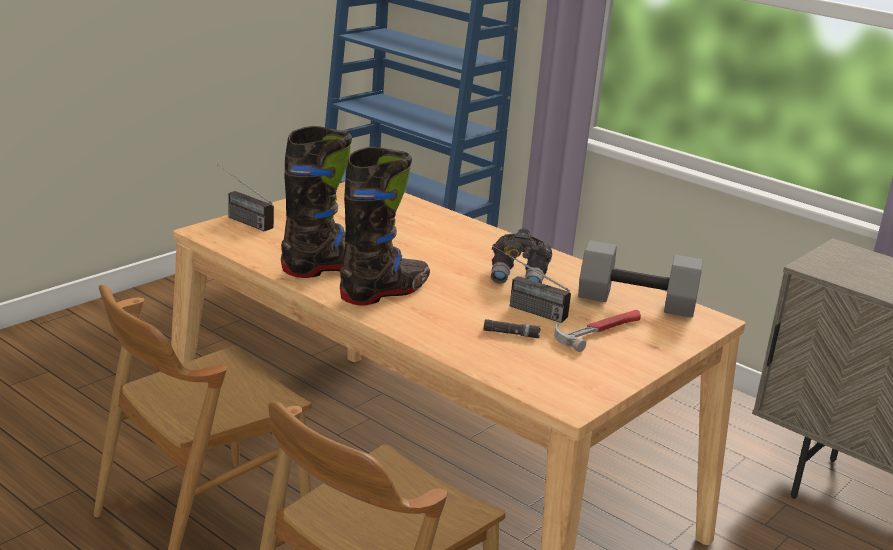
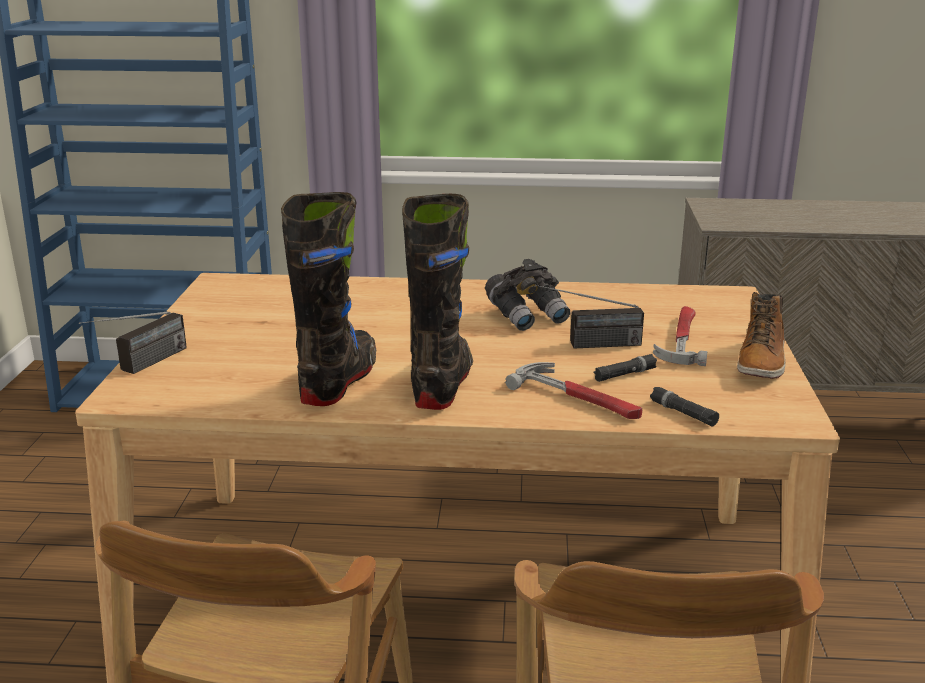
camera: 35 degrees left, 0 degrees up
(239, 219) = (141, 366): radio -> radio turned 60 degrees counterclockwise
(451, 333) = (578, 398): none -> hammer
(501, 369) = (683, 413): none -> black flashlight
(629, 366) = (762, 361): none -> boot
(637, 301) = (656, 300): grey dumbbell -> none

